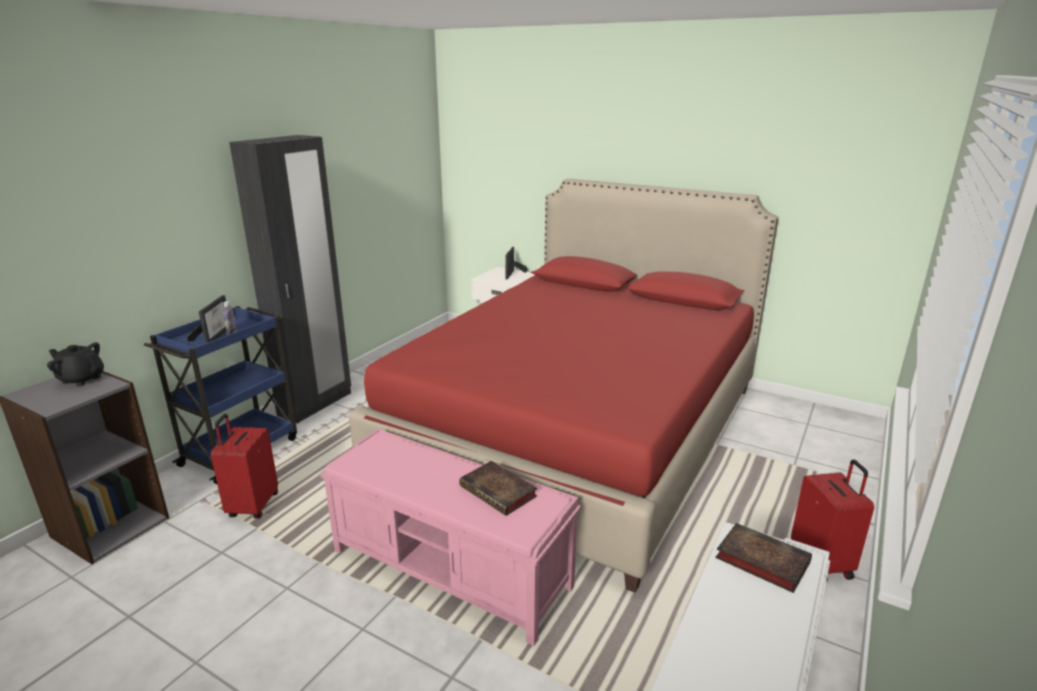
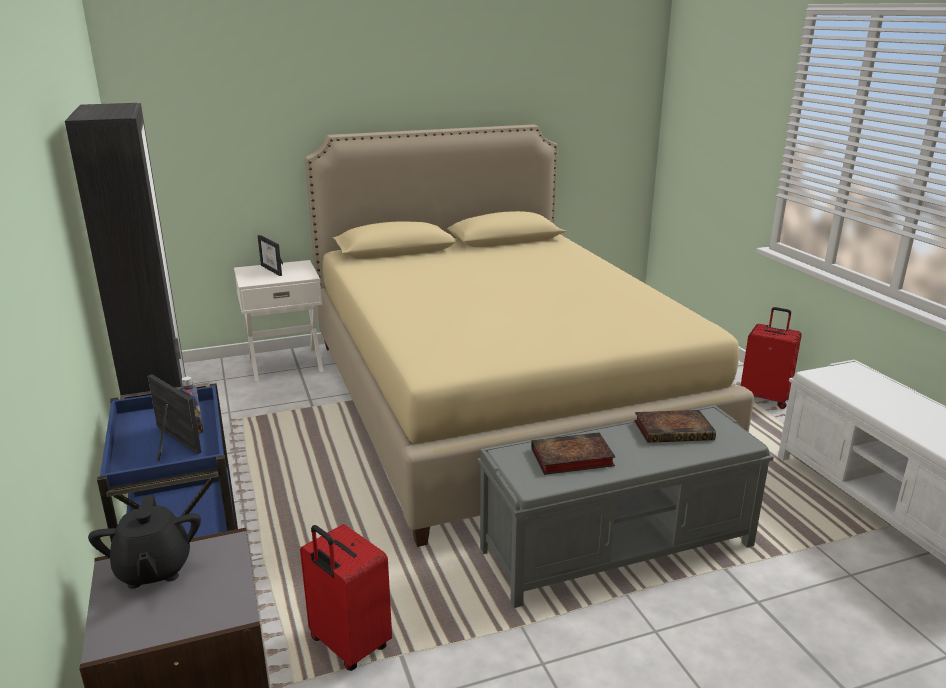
camera: 50 degrees left, 0 degrees up
(81, 379) = (153, 570): black teapot -> black teapot turned 75 degrees counterclockwise
(451, 568) = (619, 547): pink bench -> grey bench
(578, 432) = (496, 401): red bed -> beige bed
(759, 560) = (848, 380): book -> book (570, 458)

